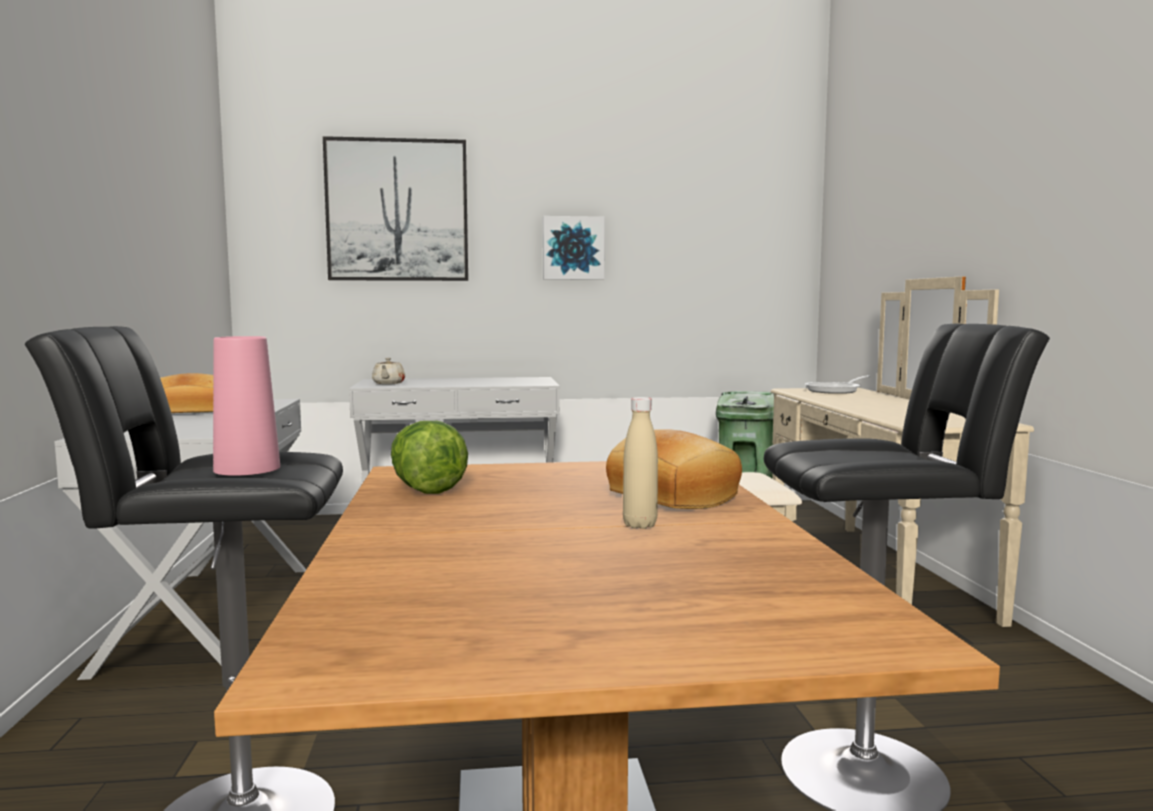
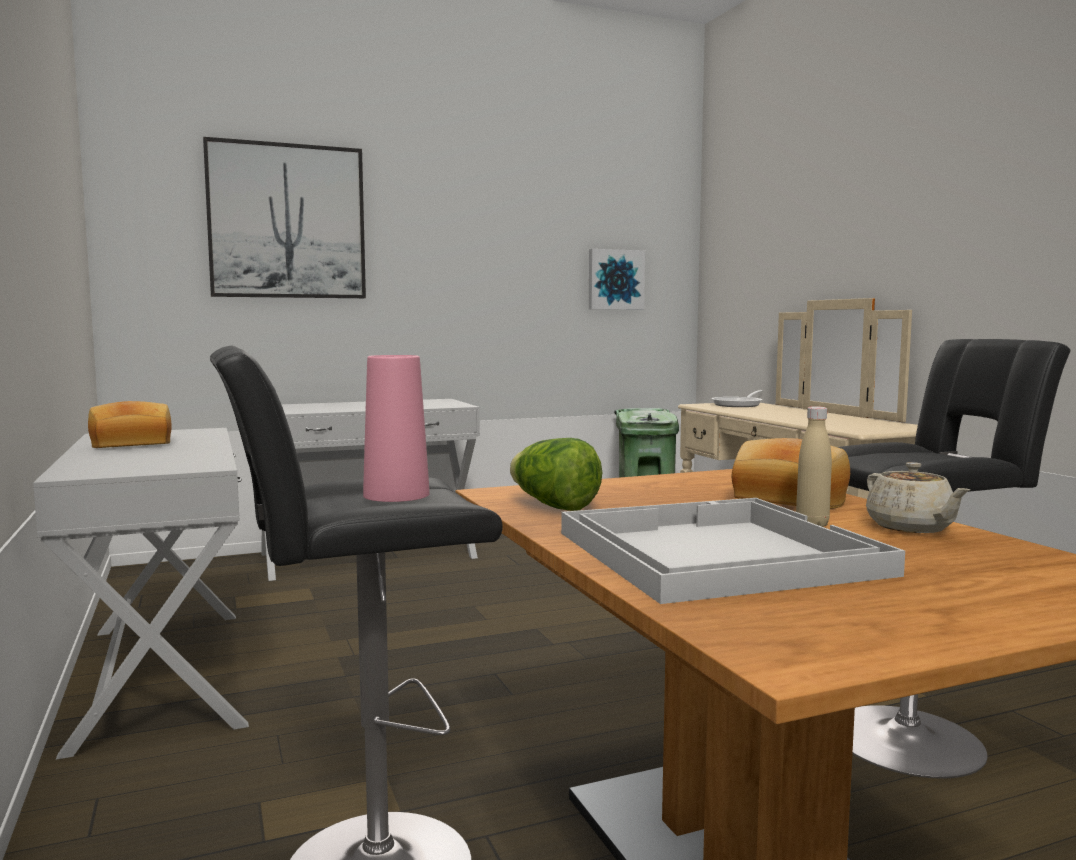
camera: 15 degrees left, 0 degrees up
(388, 383) = (292, 409): beige teapot -> beige teapot (911, 528)
(475, 547) = (712, 552): none -> white tray
(573, 248) = (471, 266): picture -> picture (615, 280)

